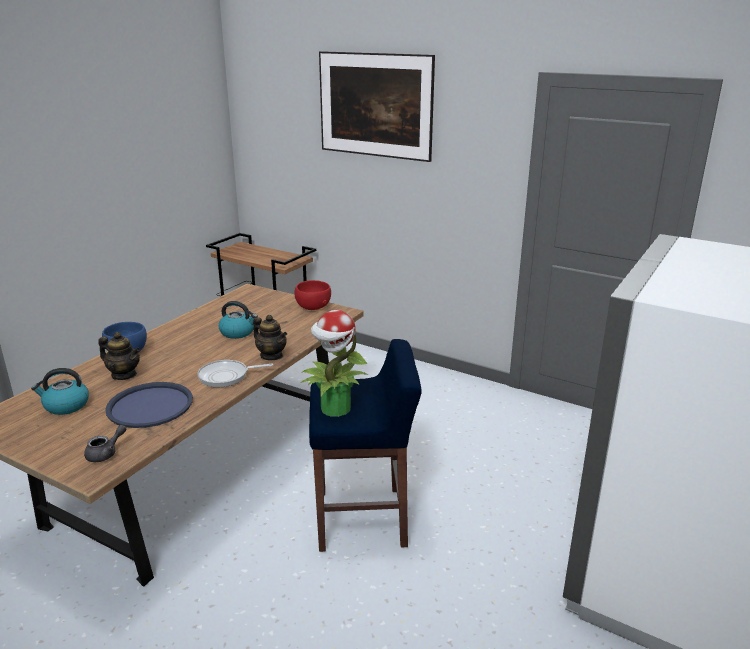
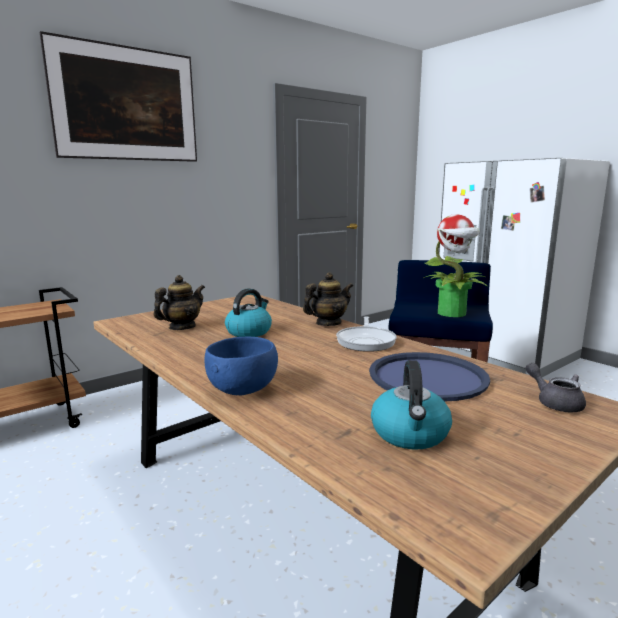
camera: 70 degrees left, 10 degrees down
(124, 375) = (322, 391): teapot -> teapot (182, 327)
(313, 307) = (222, 304): red bowl -> none

